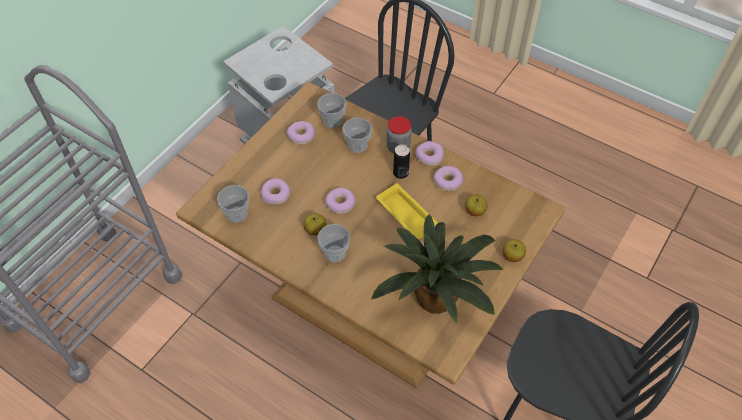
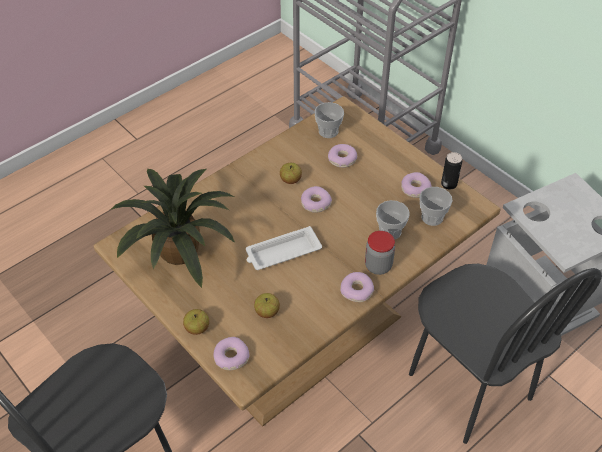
camera: 105 degrees right, 5 degrees down
(335, 253) = (259, 189): cup -> none
(401, 173) = (340, 260): can -> can (449, 184)
(407, 215) = (282, 252): yellow tray -> white tray
(448, 181) = (315, 299): donut -> donut (231, 357)

